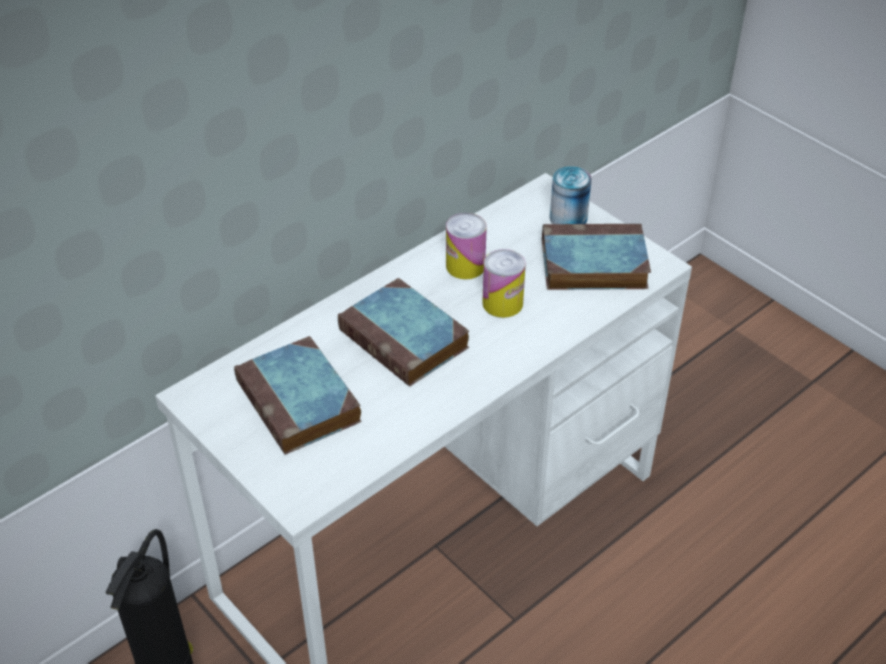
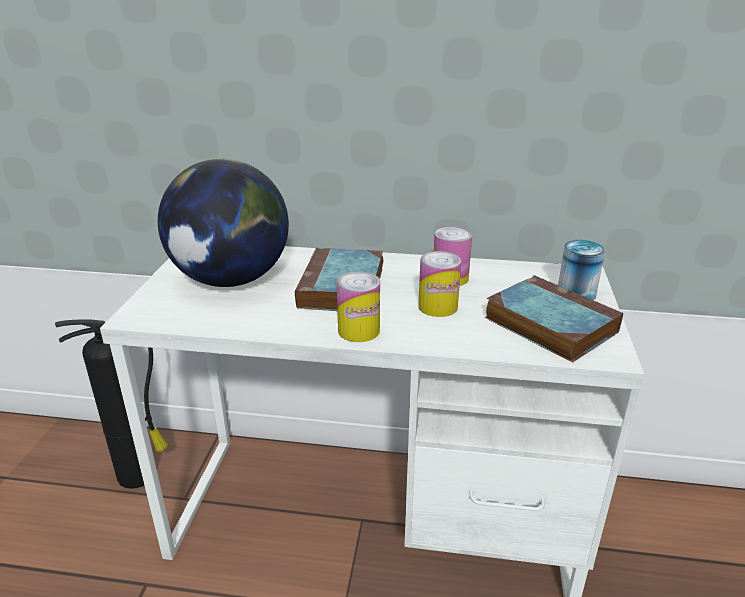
camera: 50 degrees right, 15 degrees down
(300, 403) = (231, 280): book -> globe
(488, 369) = (359, 330): none -> can

